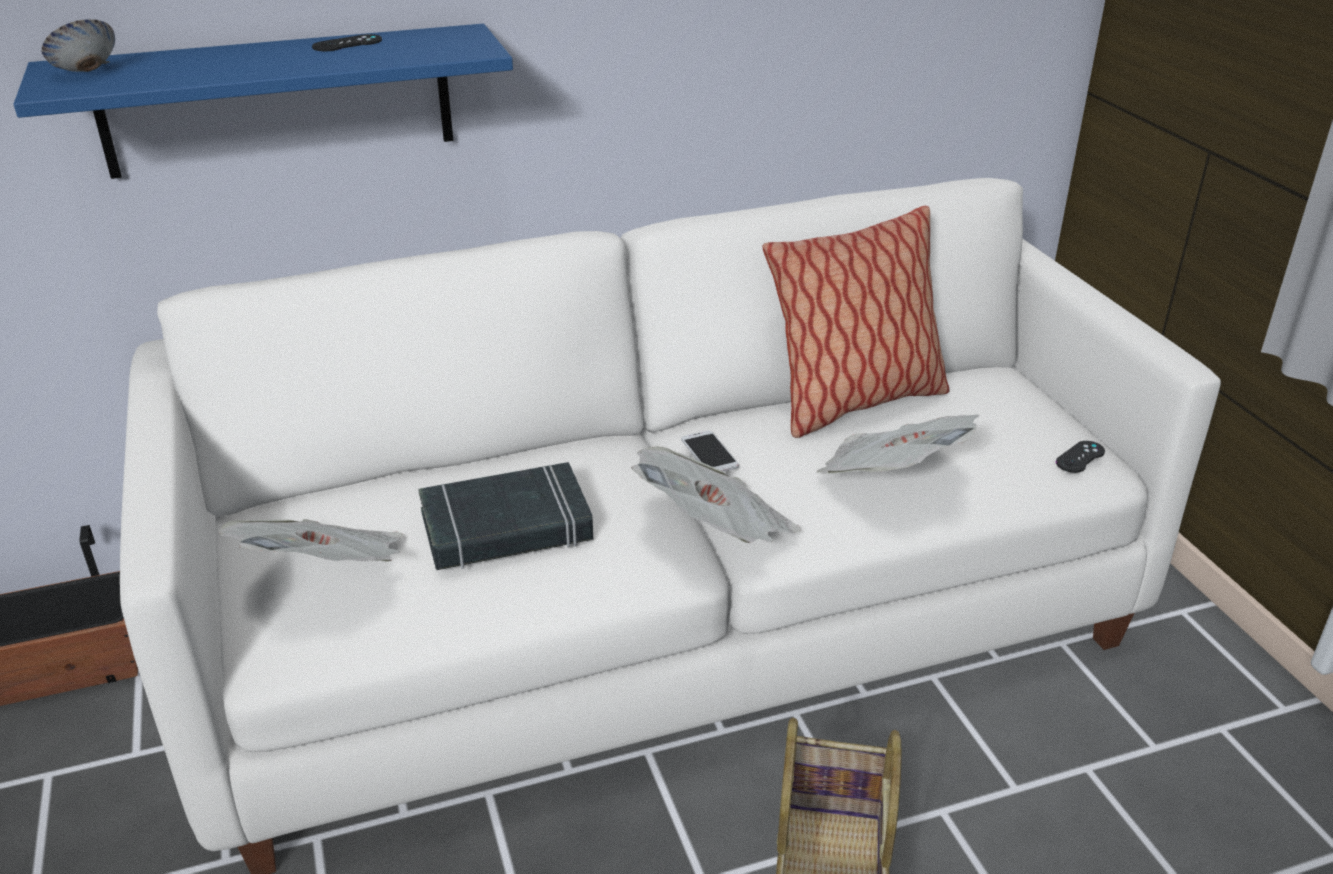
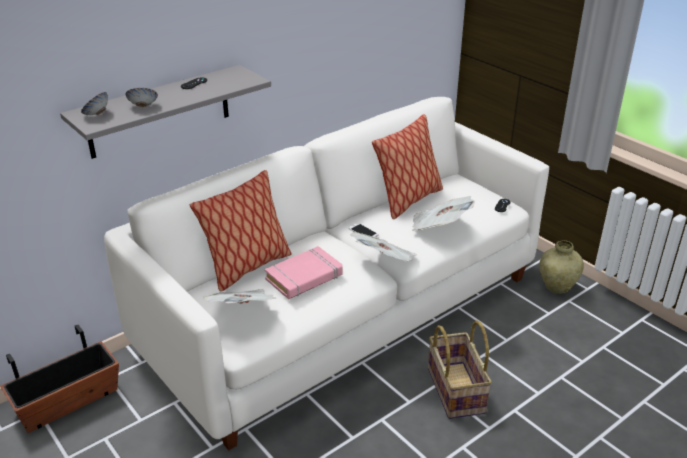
camera: 20 degrees left, 0 degrees up
(193, 70) = (143, 106): none -> bowl
(278, 101) = (159, 112): blue shelf -> grey shelf
(411, 479) = (247, 267): none -> pillow
(506, 527) = (304, 277): black book -> pink book
(1203, 686) = (557, 287): none -> beige vase

